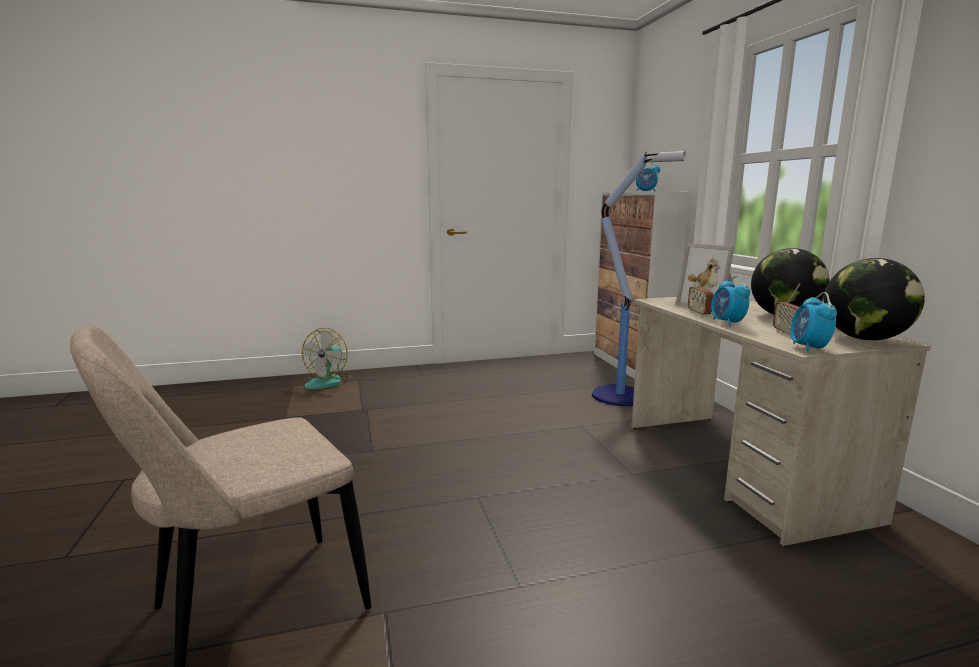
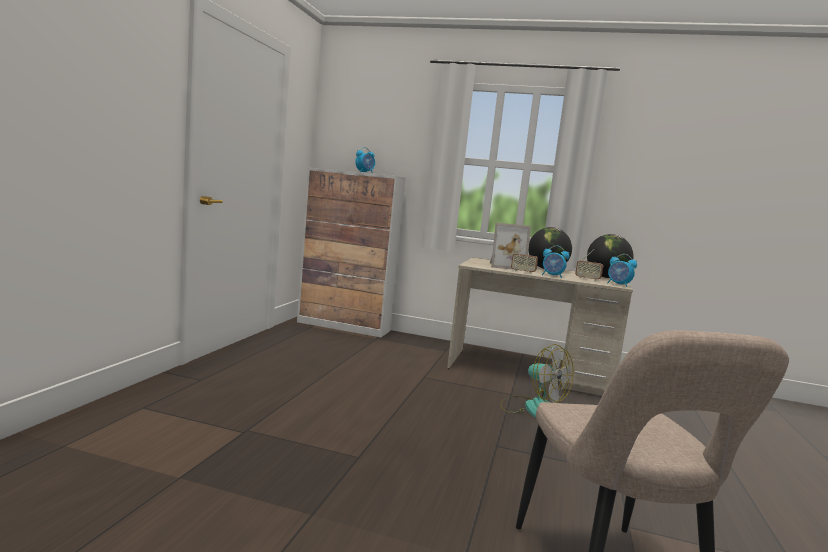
camera: 60 degrees left, 5 degrees down
(329, 381) = (107, 422): fan -> fan (532, 408)
(621, 396) = (393, 350): floor lamp -> none

